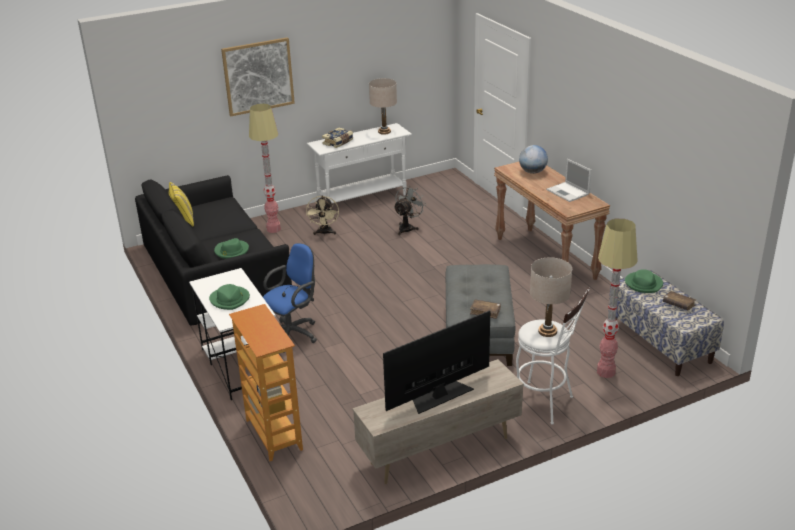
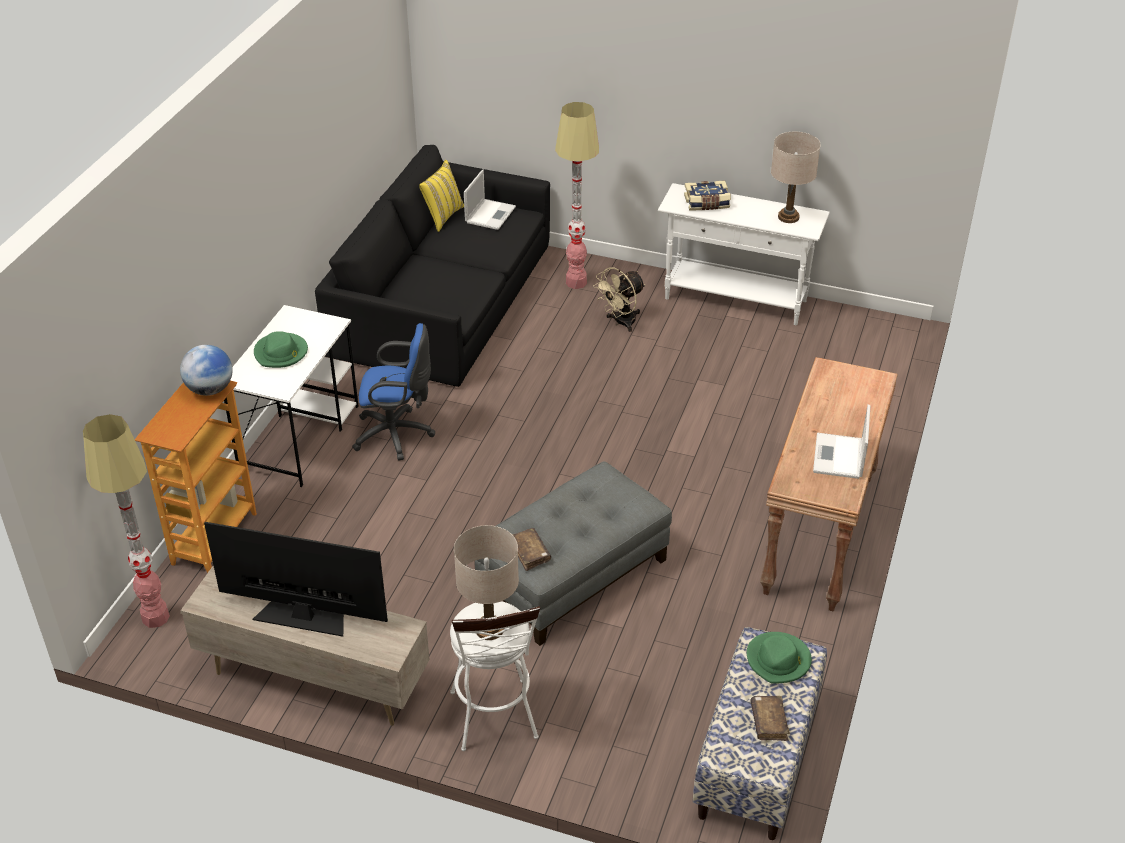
camera: 45 degrees right, 10 degrees up
(209, 207) = (490, 214): none -> laptop
(231, 251) = (423, 289): green hat -> none
(258, 76) = (615, 61): picture -> none
(408, 228) = (723, 376): grey fan -> none
(532, 172) = (851, 395): globe -> globe (210, 389)
(606, 372) = (625, 741): floor lamp -> floor lamp (155, 617)

